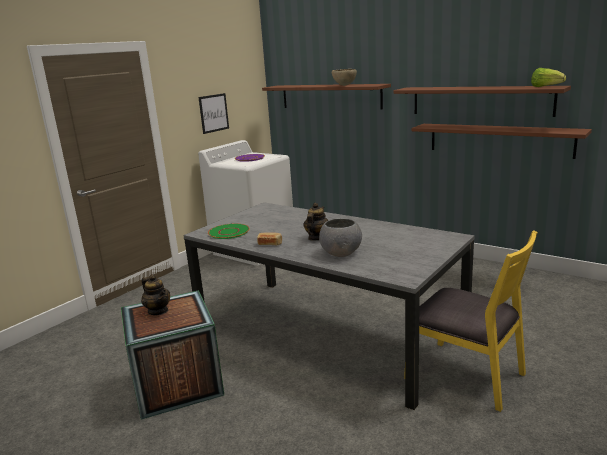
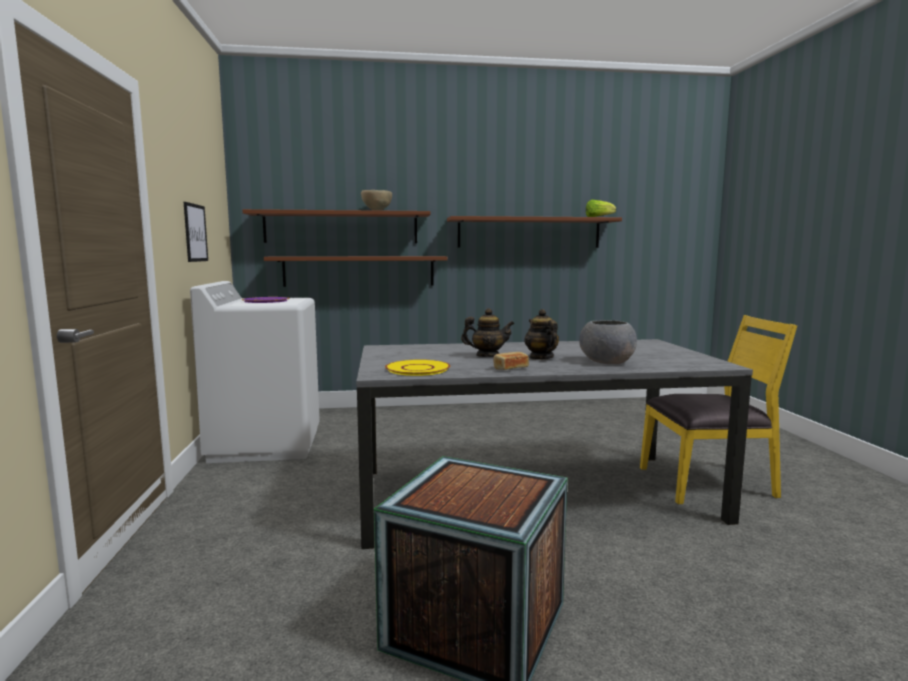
camera: 45 degrees left, 10 degrees down
(158, 311) = (452, 491): teapot -> teapot (487, 356)
(229, 232) = (417, 369): green plate -> yellow plate
(499, 140) = (548, 272): brown shelf -> brown shelf (359, 271)

